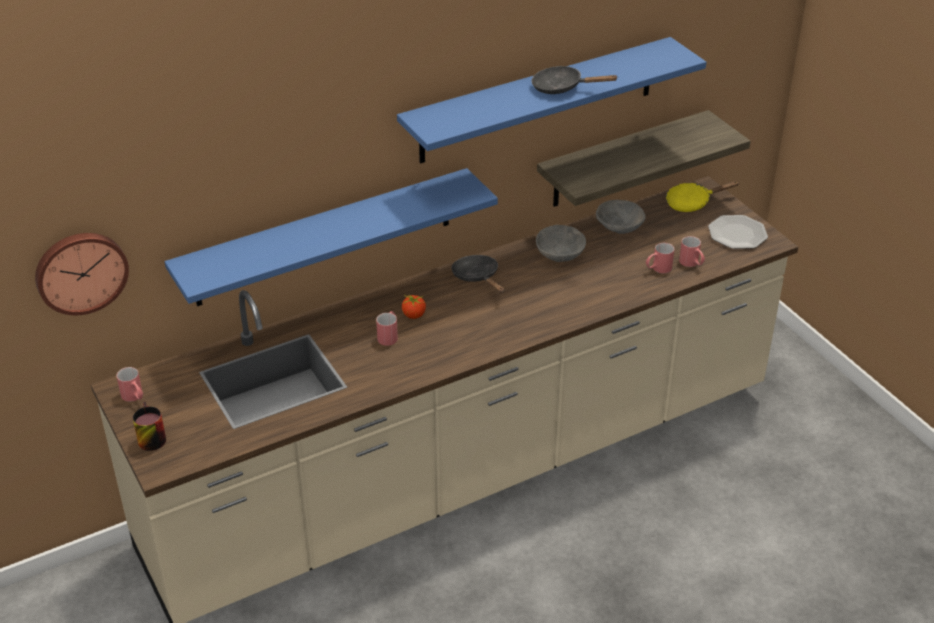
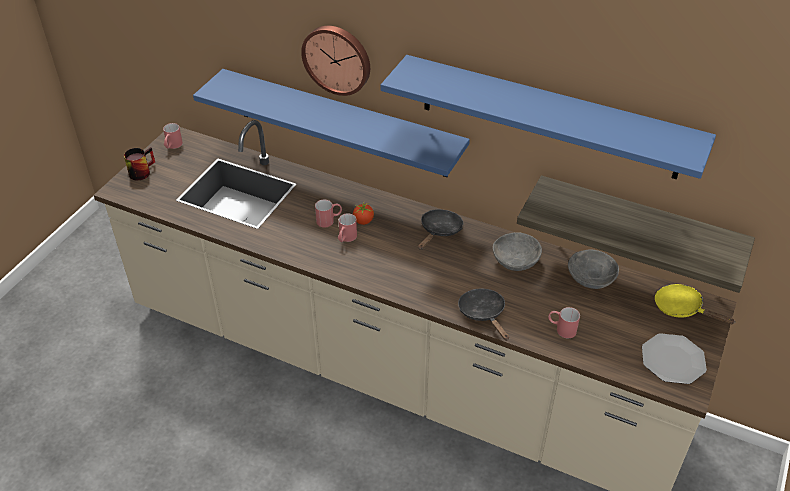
camera: 55 degrees right, 5 degrees up
(80, 271) = (168, 42): wall clock -> wall clock (337, 59)
(562, 87) = (544, 111): black frying pan -> black frying pan (483, 314)
(692, 264) = (593, 348): red mug -> red mug (346, 239)

